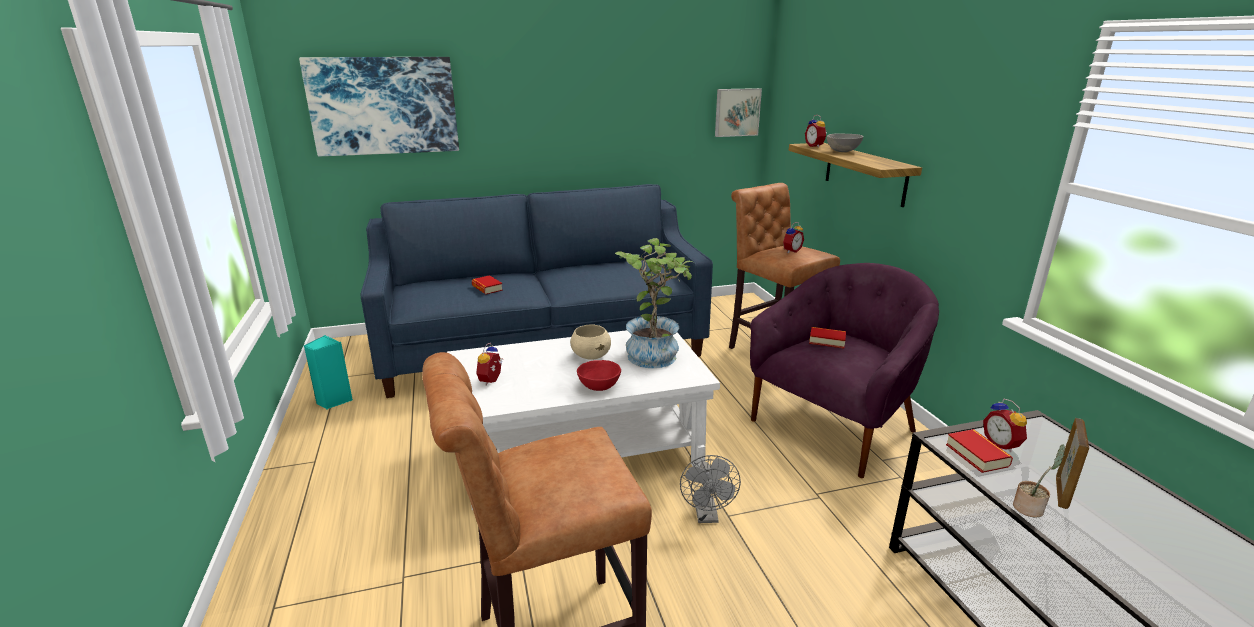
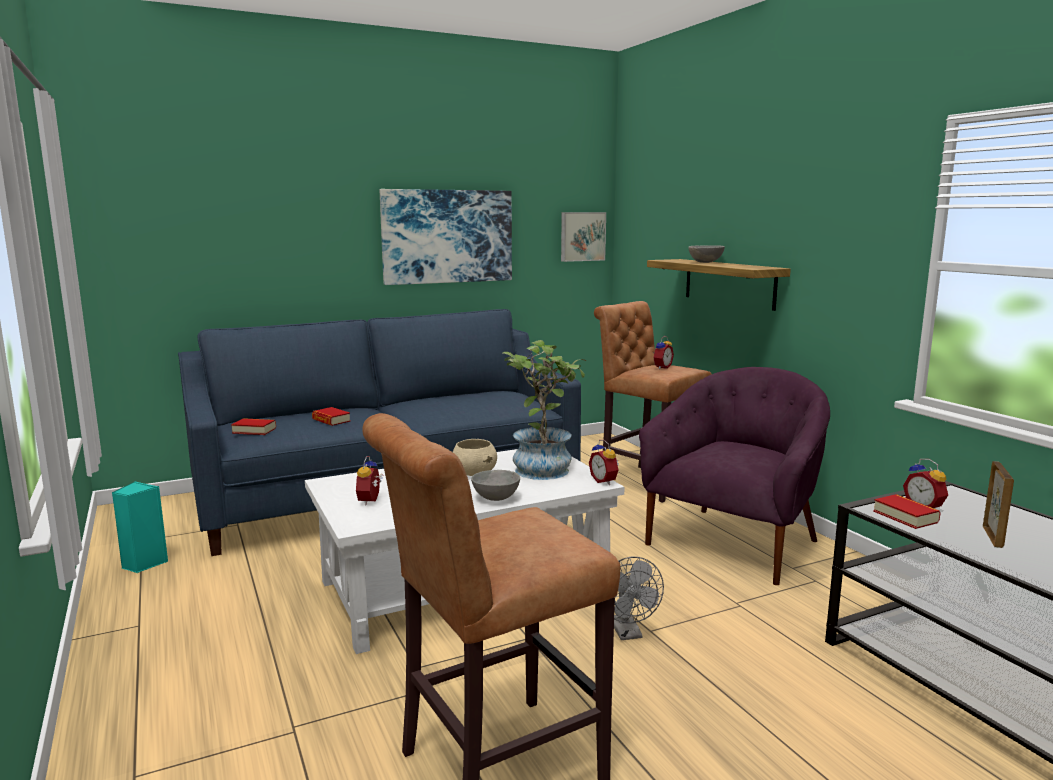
camera: 10 degrees left, 10 degrees down
(384, 106) = (200, 223): picture -> picture (447, 236)
(598, 387) = (495, 498): red bowl -> grey bowl
(815, 146) = (675, 260): alarm clock -> alarm clock (605, 481)
(827, 341) = (719, 447): book -> book (254, 431)
(1030, 508) = (970, 549): potted plant -> none

